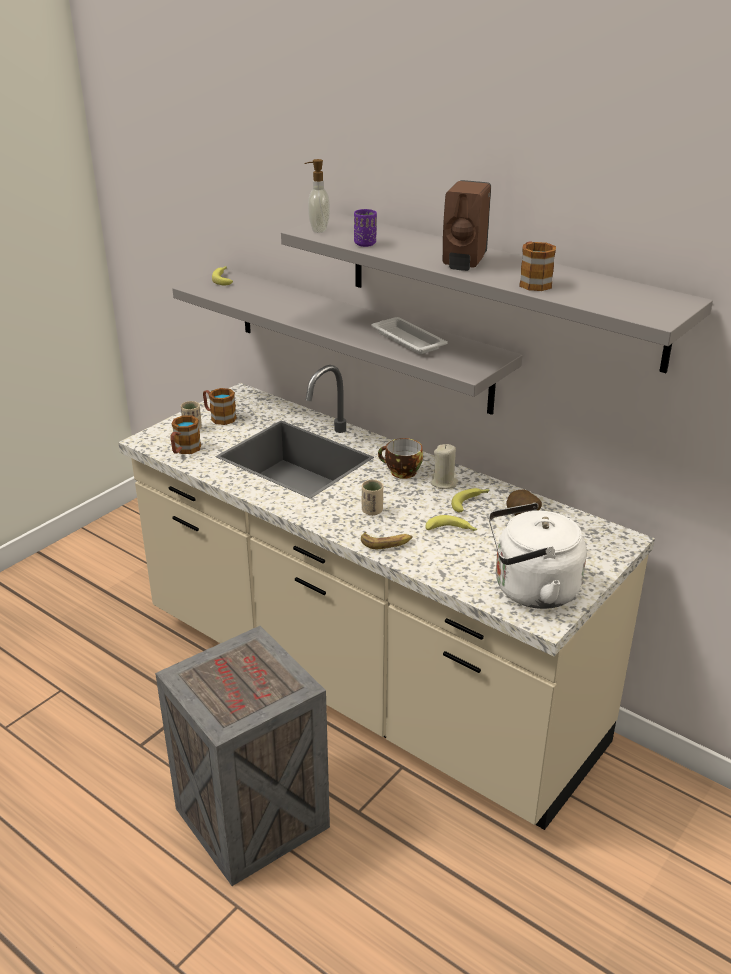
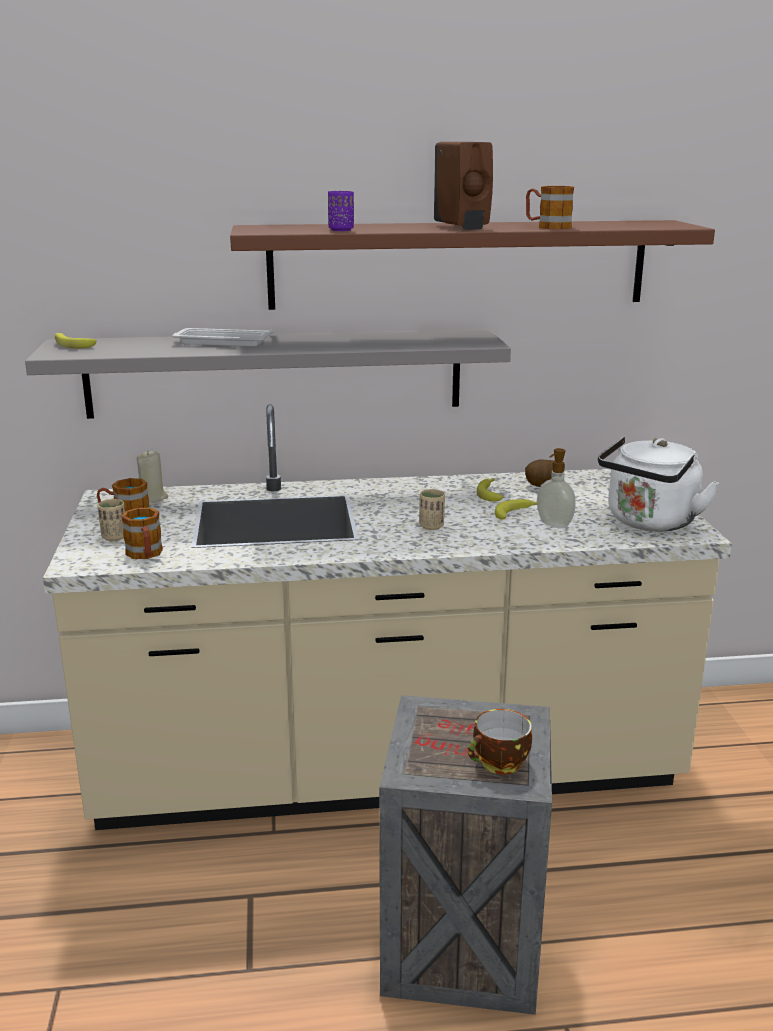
camera: 45 degrees left, 10 degrees down
(318, 230) = (263, 230): soap dispenser -> soap dispenser (553, 525)
(386, 543) = (491, 540): banana -> none
(401, 472) = (395, 495): cup -> cup (499, 764)
(407, 340) = (381, 340): white tray -> white tray (221, 342)
(444, 483) = (444, 489): beige candle -> beige candle (152, 498)
(499, 288) = (458, 264): grey shelf -> brown shelf

